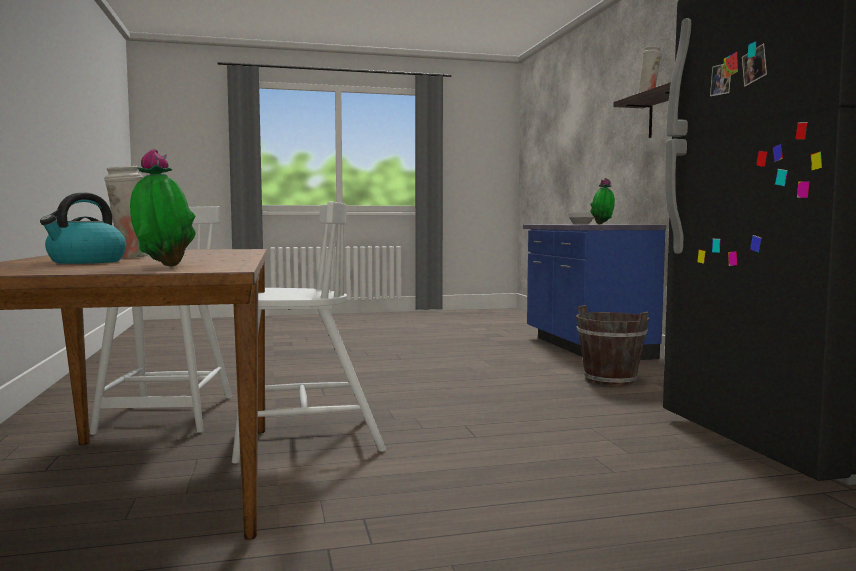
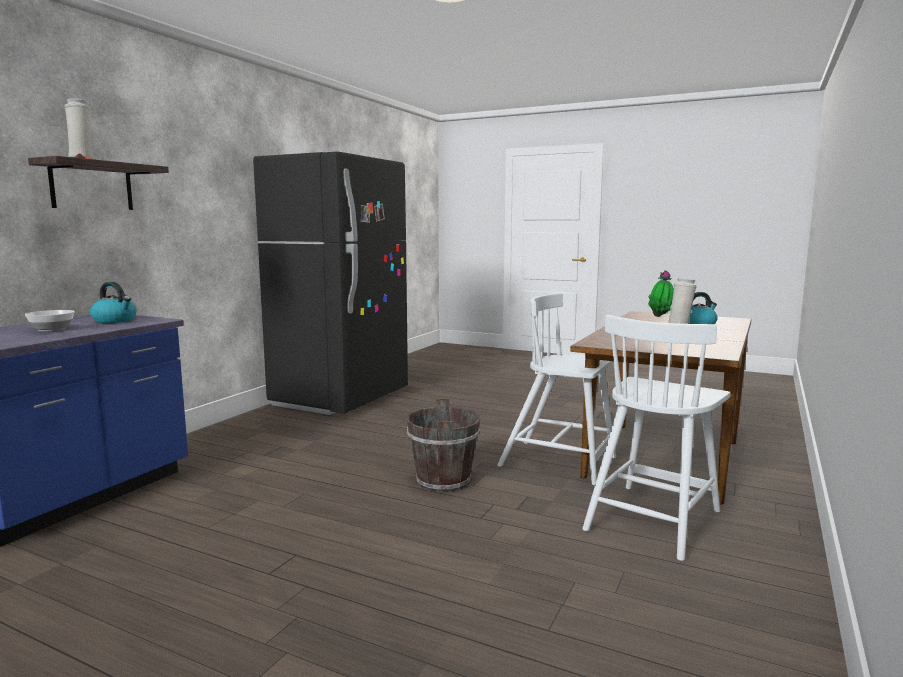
camera: 140 degrees left, 5 degrees up
(602, 224) = (115, 320): potted plant -> kettle
(610, 379) = (254, 450): brown bucket -> brown bucket (442, 481)

